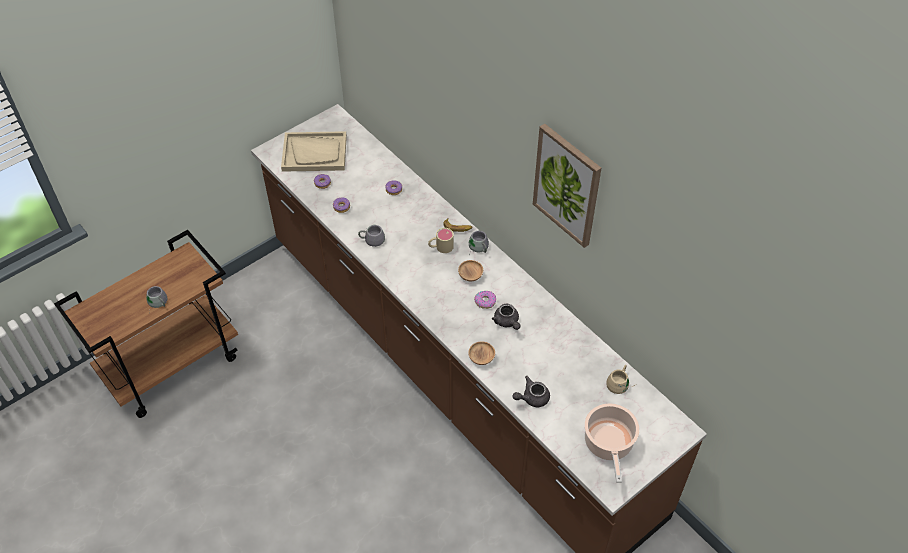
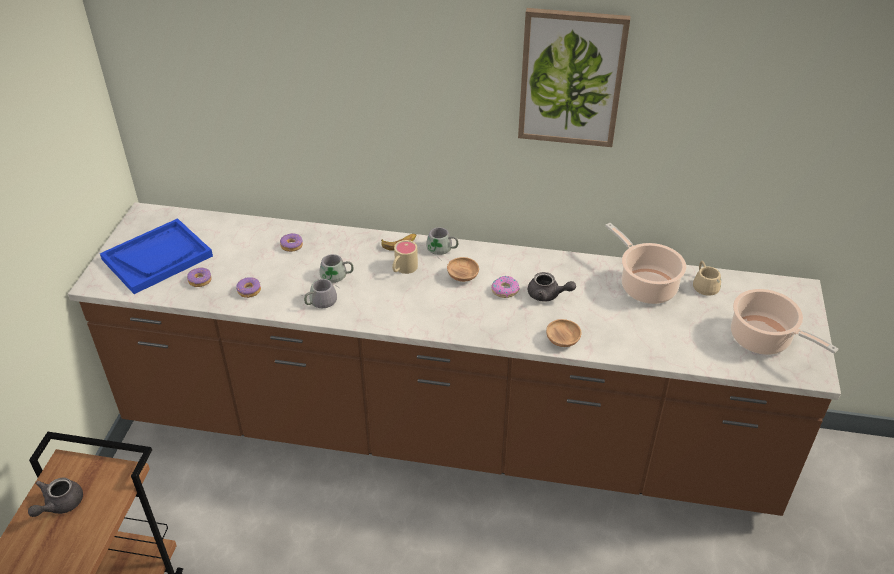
camera: 40 degrees left, 10 degrees down
(157, 303) = (79, 545): grey mug -> grey mug (336, 277)
(315, 153) = (157, 257): beige tray -> blue tray
(532, 398) = (652, 345): grey teapot -> grey teapot (59, 505)
(578, 357) = (645, 285): none -> cooking pot

